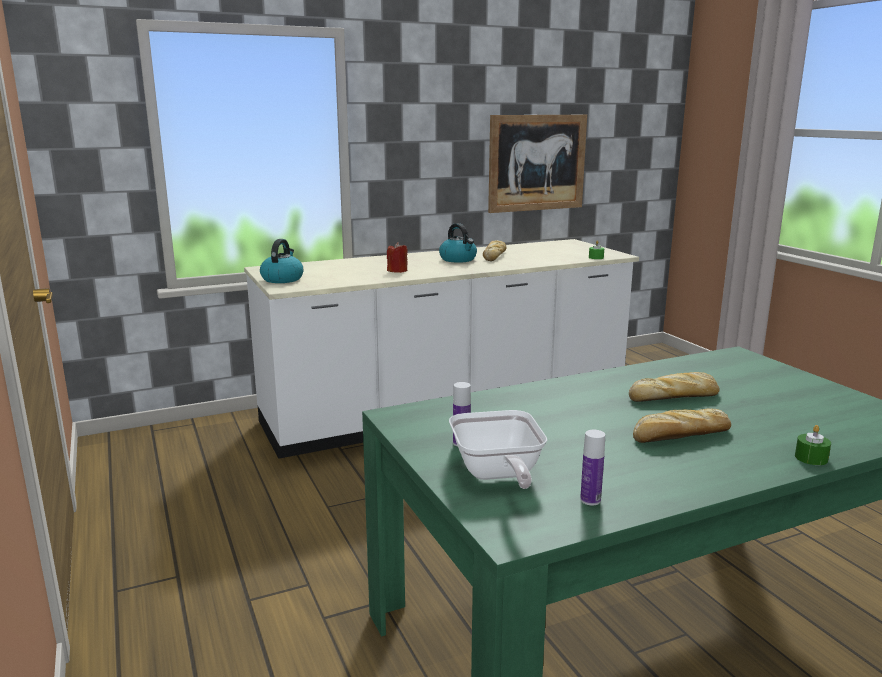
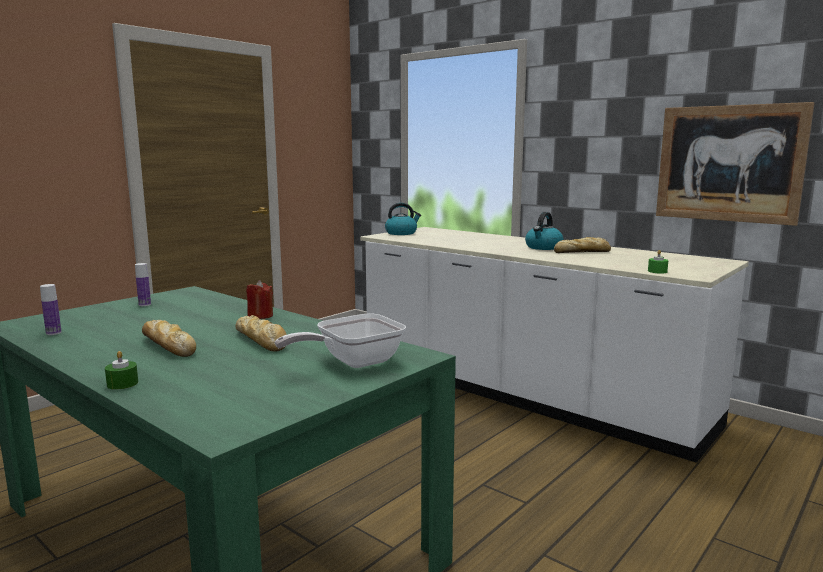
camera: 65 degrees right, 5 degrees down
(397, 271) = (469, 243): red candle -> red candle (260, 316)
(497, 475) = (94, 314): frying pan -> frying pan (352, 362)

